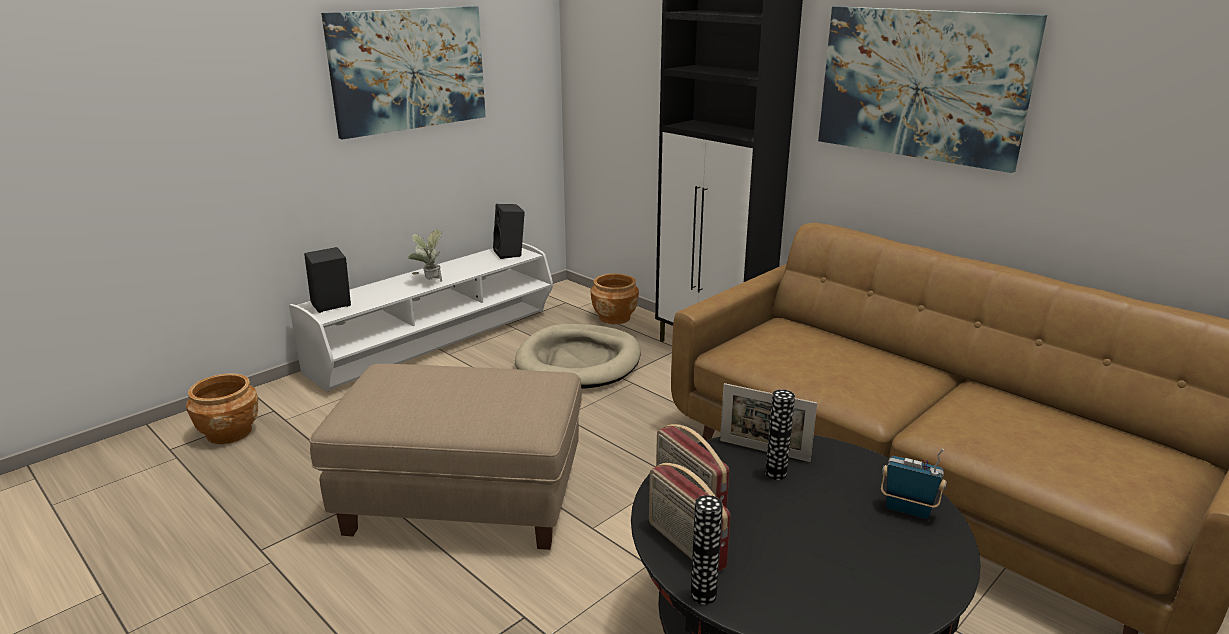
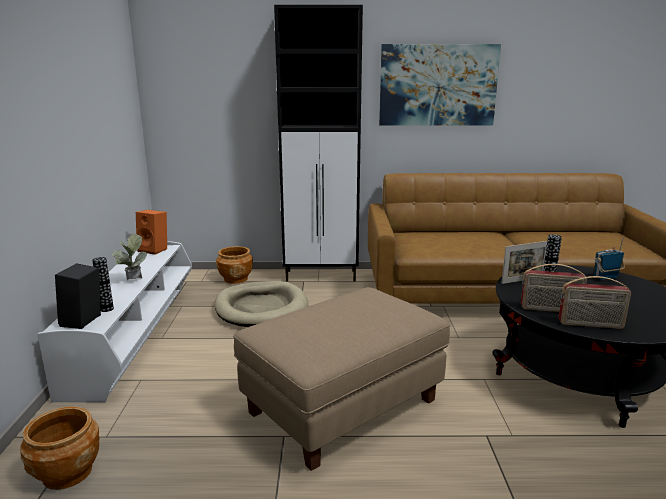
camera: 45 degrees left, 5 degrees down
(409, 69) = (76, 97): picture -> none
(510, 253) = (155, 250): black speaker -> orange speaker
(703, 595) = (637, 336): vase -> vase (107, 309)

